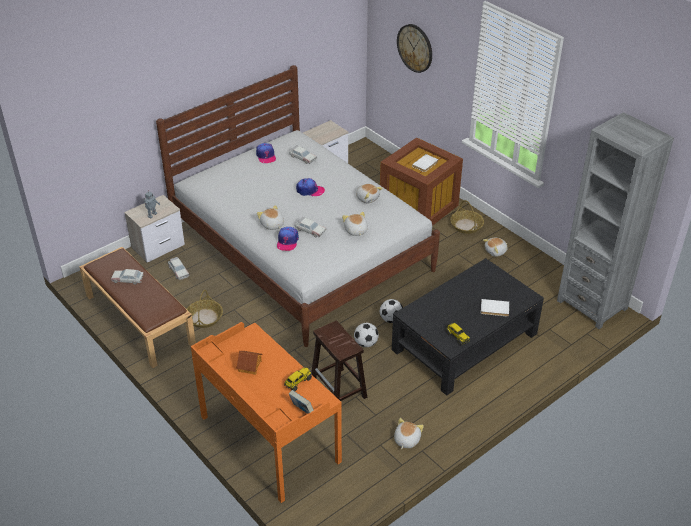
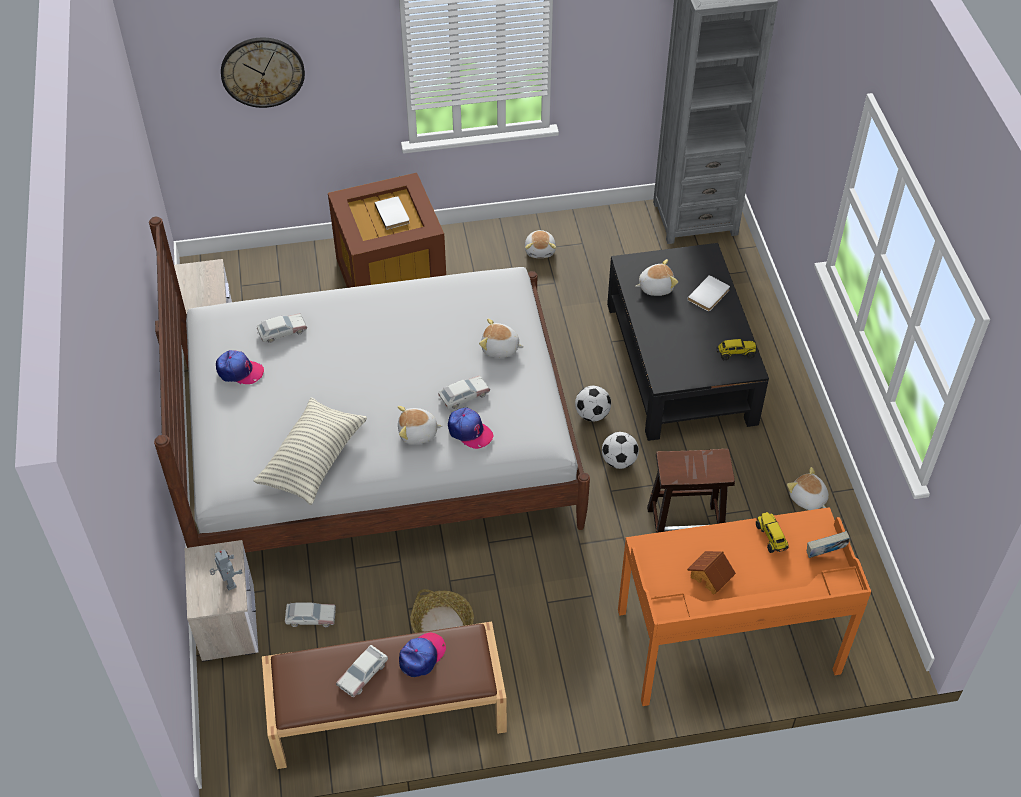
camera: 60 degrees left, 10 degrees up
(229, 199) = (313, 460): none -> pillow
(310, 190) = (371, 357): cap -> cap (422, 656)
(367, 198) = (438, 304): plush toy -> plush toy (655, 287)
(466, 226) = (469, 251): basket -> none

